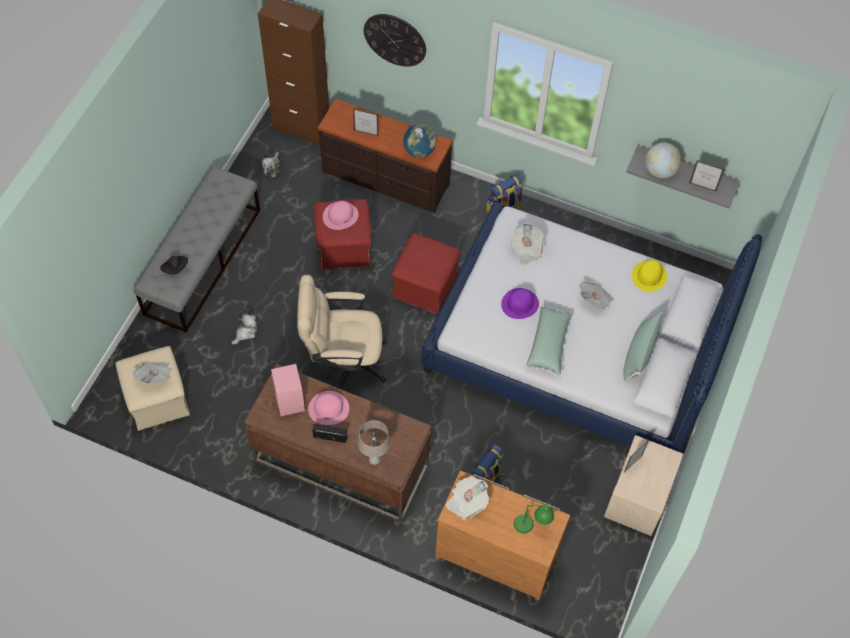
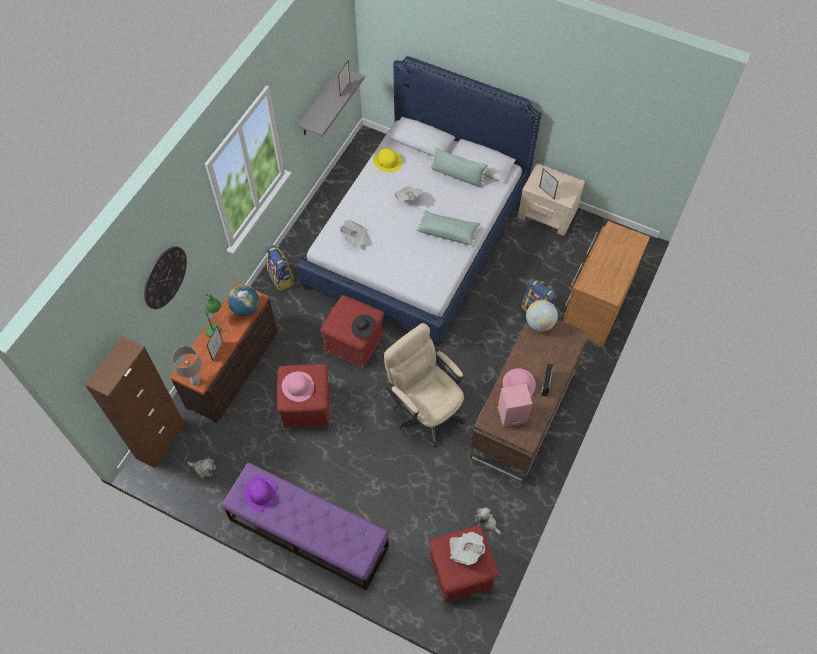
camera: 85 degrees left, 0 degrees up
(157, 399) = (460, 571): beige ottoman -> red ottoman
(175, 268) = (345, 535): black hat -> black hat (363, 329)
(203, 261) = (308, 533): grey bench -> purple bench
(245, 332) = (392, 492): plush toy -> plush toy (486, 523)
(343, 361) = (425, 409): beige office chair -> beige office chair turned 135 degrees clockwise
(374, 459) = (565, 351): beige table lamp -> beige table lamp (195, 381)
(466, 502) = (602, 285): newspaper -> none
(520, 304) = (409, 248): purple hat -> purple hat (260, 493)
(532, 525) = (618, 244): green table lamp -> green table lamp (215, 325)
(660, 171) = (326, 113): globe -> globe (539, 323)

